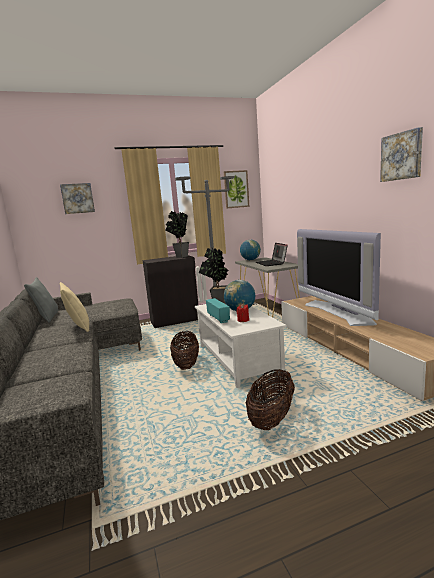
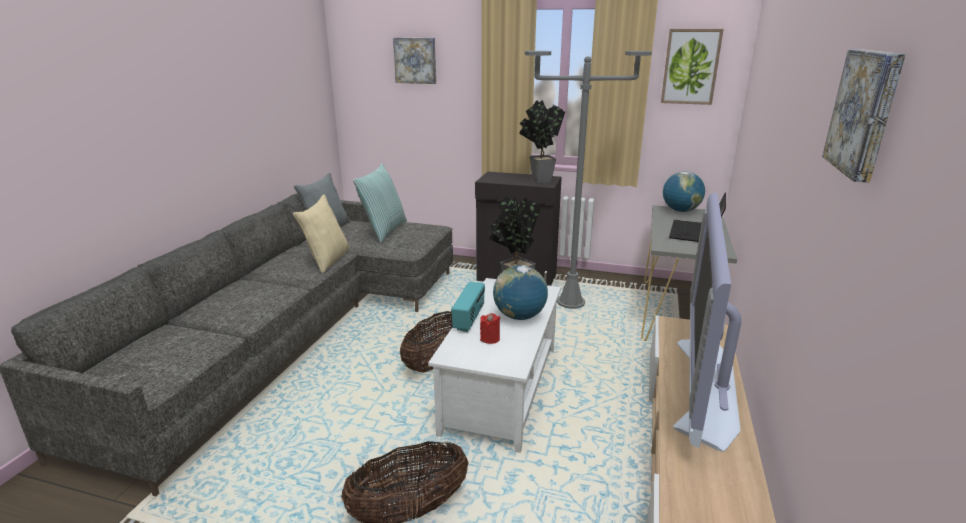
camera: 35 degrees right, 10 degrees up
(92, 308) = (383, 231): none -> pillow

